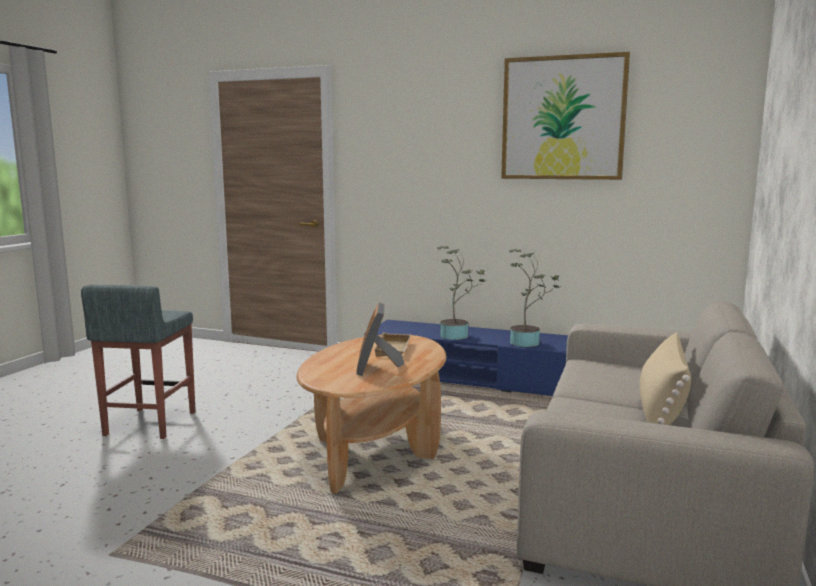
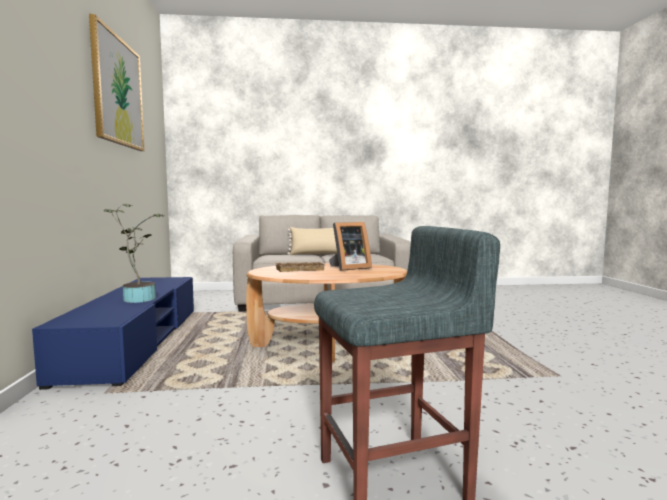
camera: 115 degrees left, 5 degrees down
(528, 342) = (164, 284): potted plant -> none

